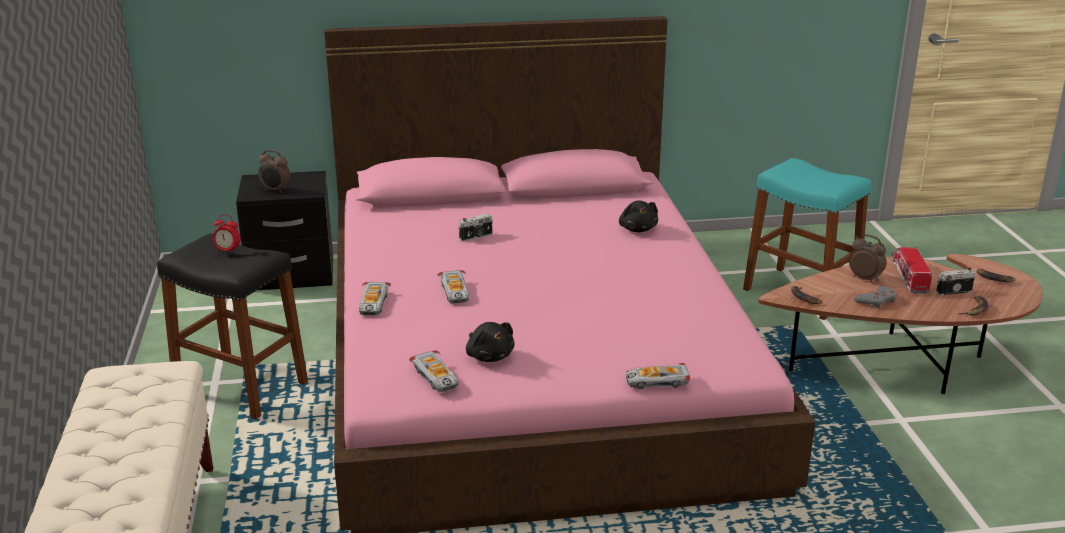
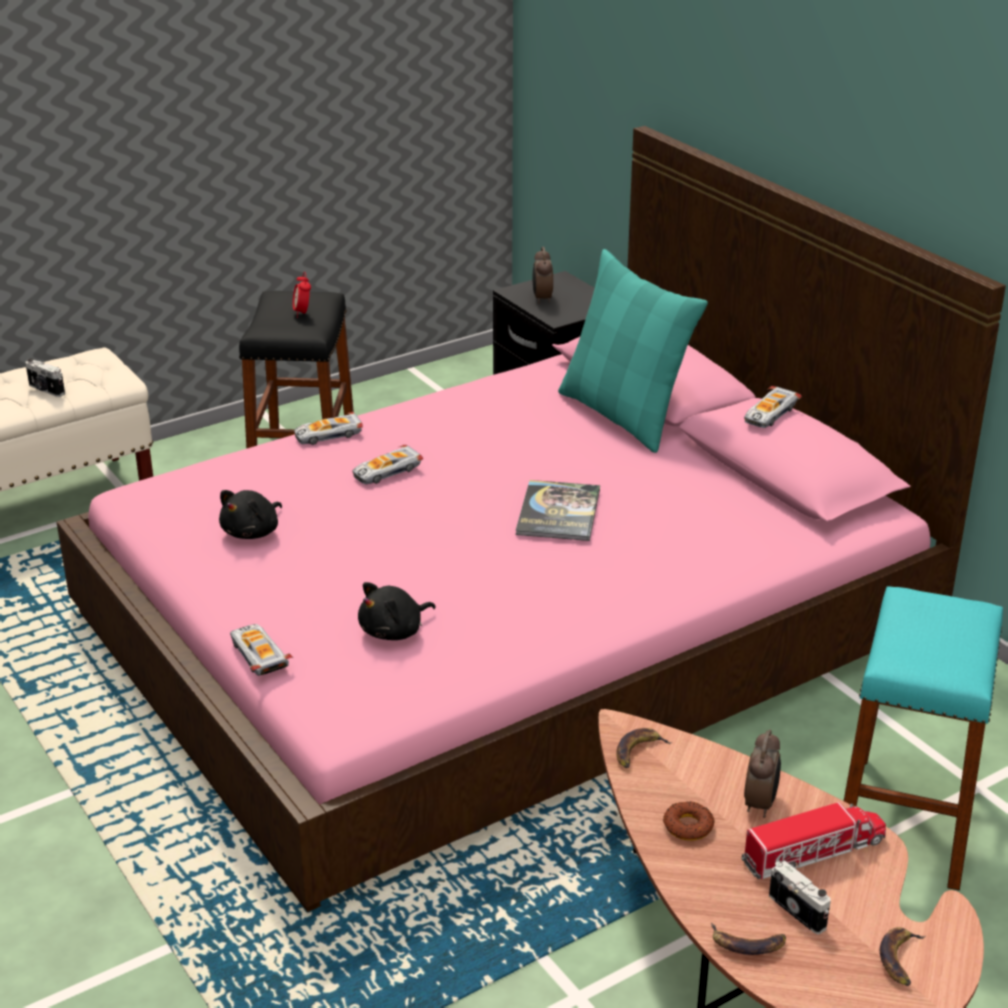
camera: 65 degrees right, 5 degrees up
(436, 377) = (183, 512): toy car -> toy car (769, 414)
(460, 208) = (624, 415): none -> turquoise pillow
(476, 237) = (550, 447): camera -> camera (45, 390)
(561, 252) = (558, 512): none -> book
(638, 229) = (688, 552): black plush toy -> black plush toy (394, 631)
(876, 301) = (688, 826): grey game controller -> donut

